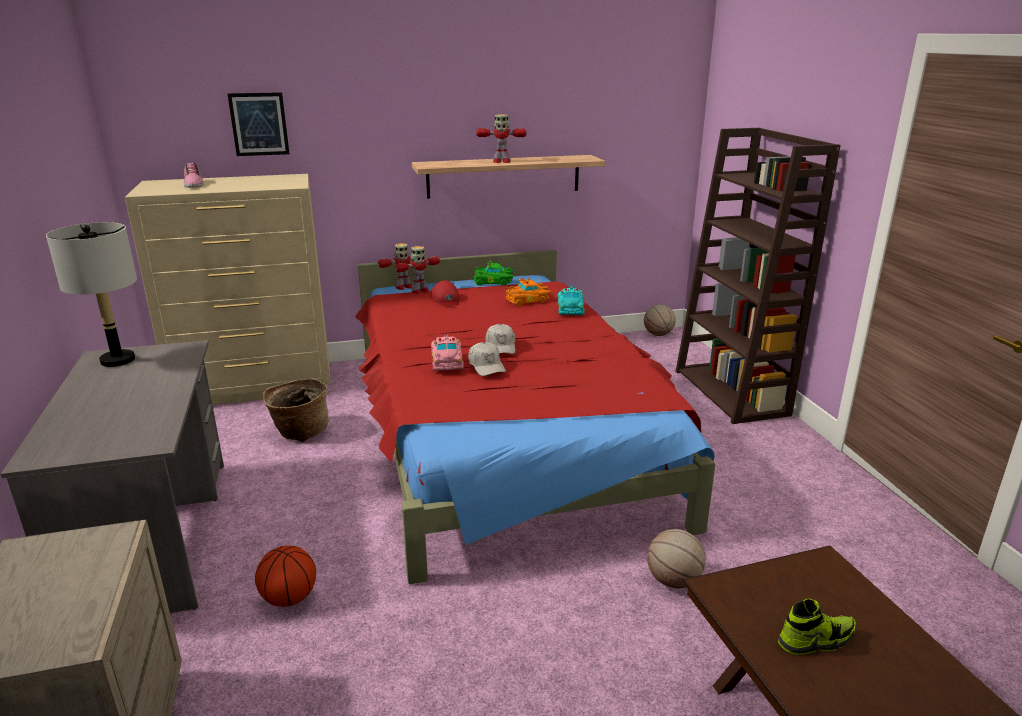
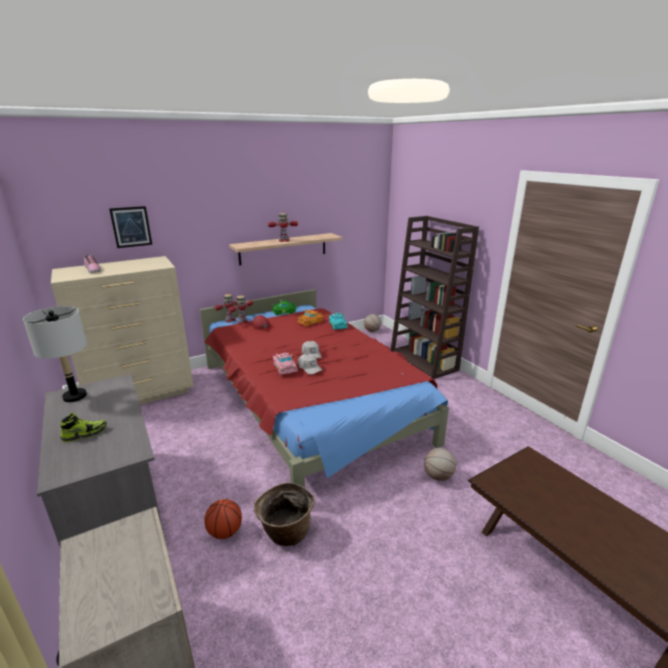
camera: 15 degrees left, 0 degrees up
(300, 432) = (184, 421): basket -> basket (285, 532)
(815, 640) = (546, 500): shoe -> shoe (85, 434)

